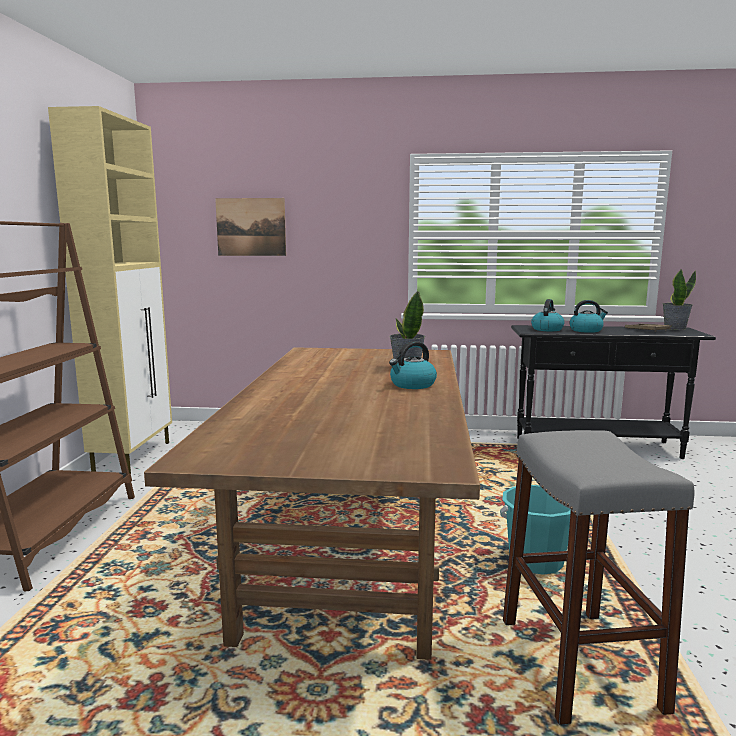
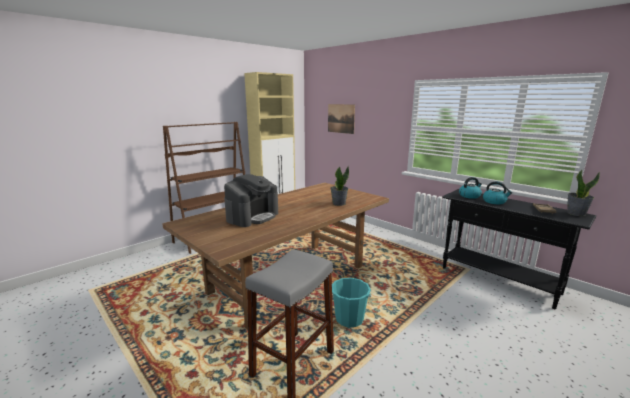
camera: 40 degrees right, 5 degrees up
(324, 412) = (252, 216): none -> coffee machine
(412, 385) = (315, 213): kettle -> none

